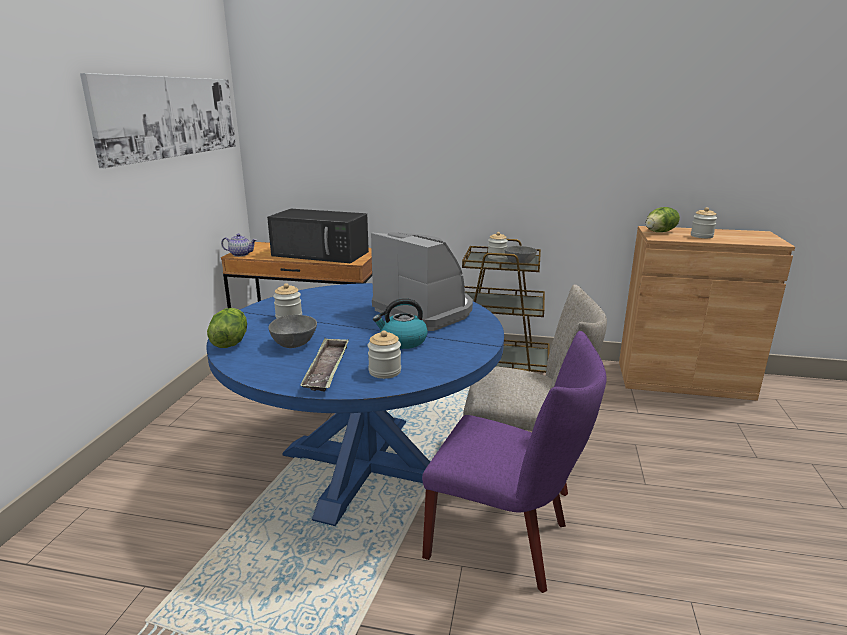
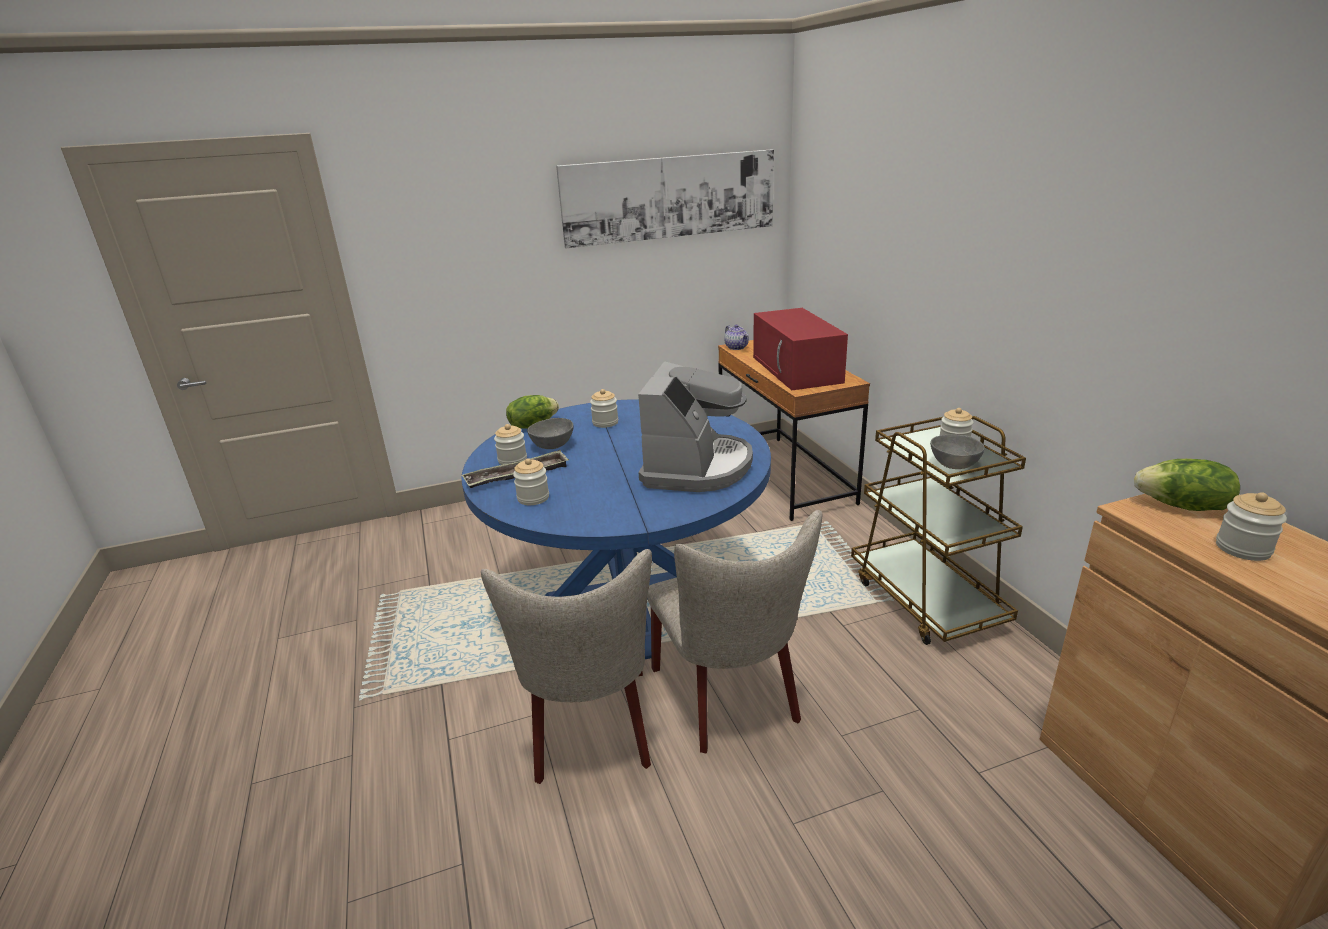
camera: 60 degrees right, 5 degrees up
(291, 365) = (512, 460): none -> jar
(322, 254) = (797, 370): black microwave -> red microwave
(402, 341) = (605, 483): kettle -> none
(507, 541) = (591, 731): purple chair -> beige chair

